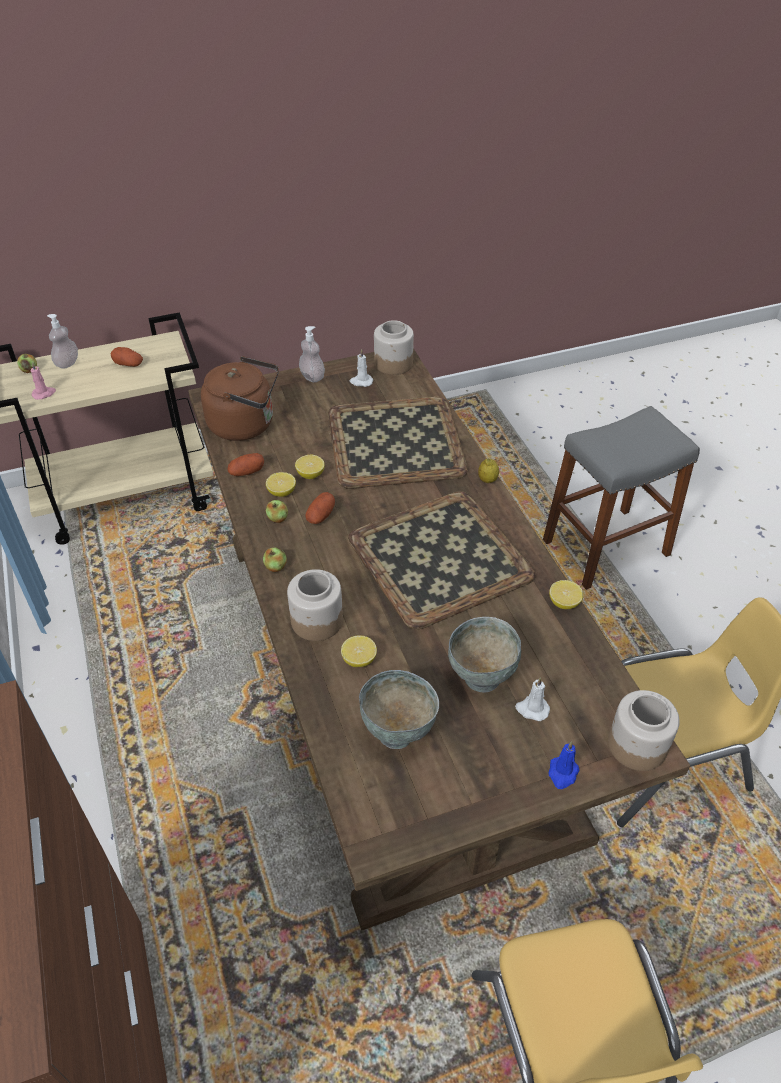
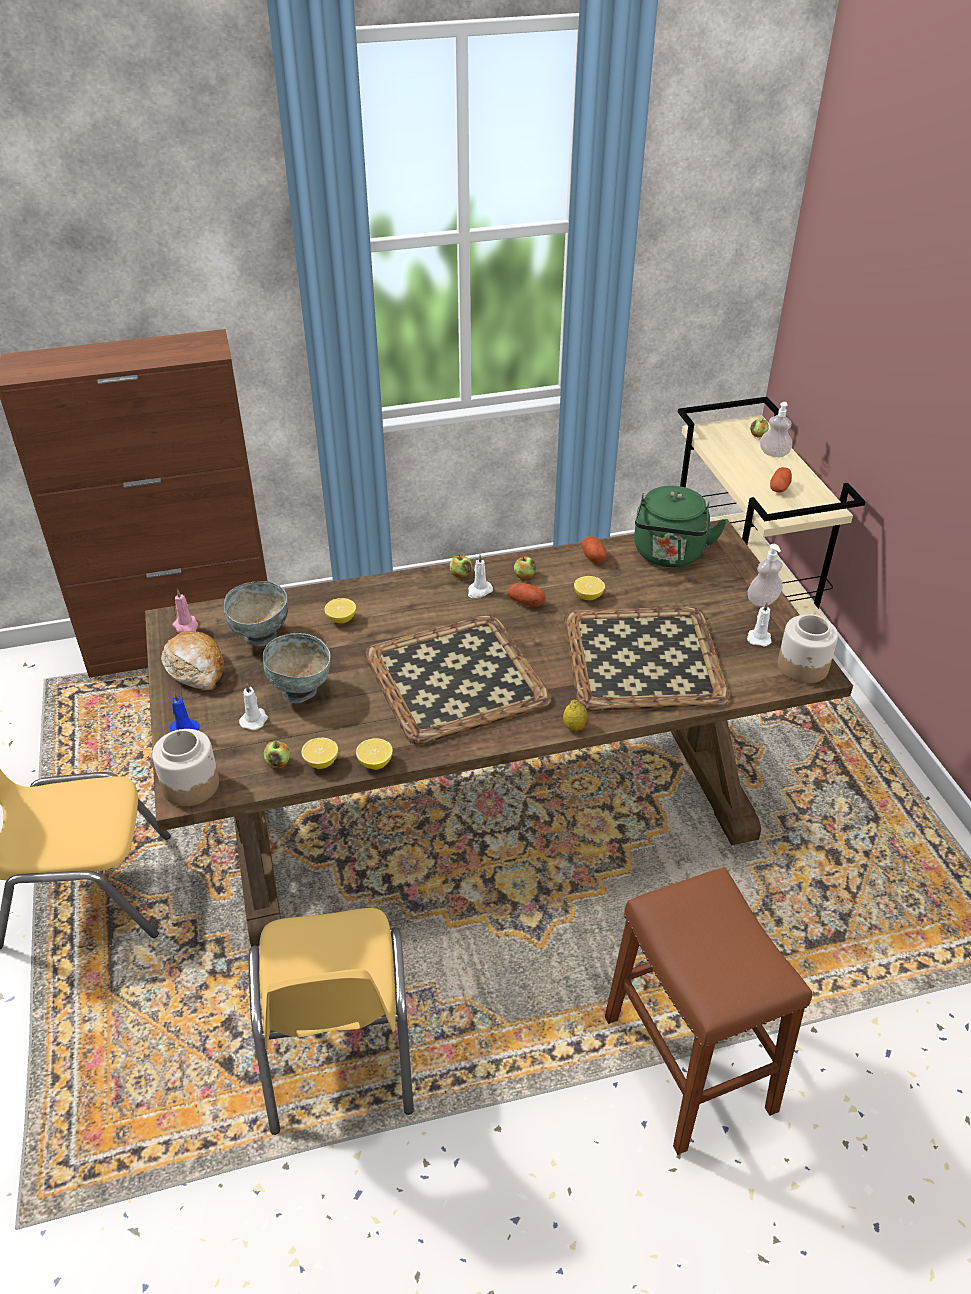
camera: 95 degrees right, 5 degrees down
(44, 393) = (721, 446): pink candle -> pink candle (186, 626)
(246, 425) = (669, 555): brown kettle -> green kettle
(281, 492) = (561, 578): lemon -> lemon (321, 762)
(304, 550) = (479, 591): none -> white candle
(316, 620) = (391, 596): jar -> none
(463, 786) = (196, 669): none -> bread
(585, 677) = (278, 763): none -> apple
(606, 548) = (688, 1063): grey stool -> brown stool

